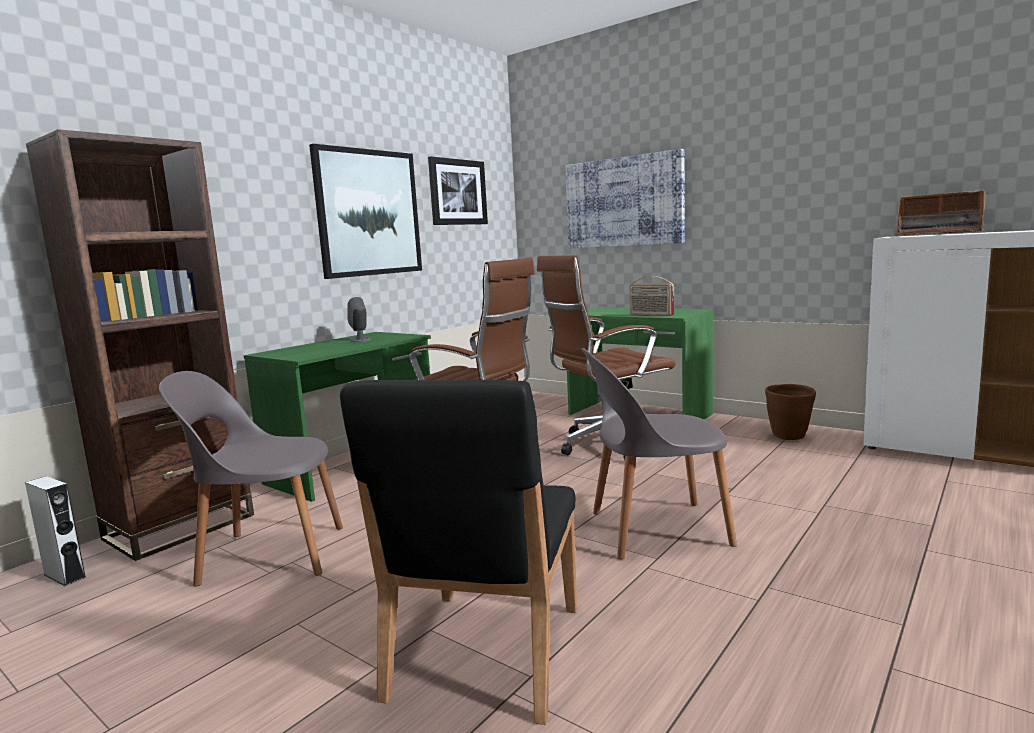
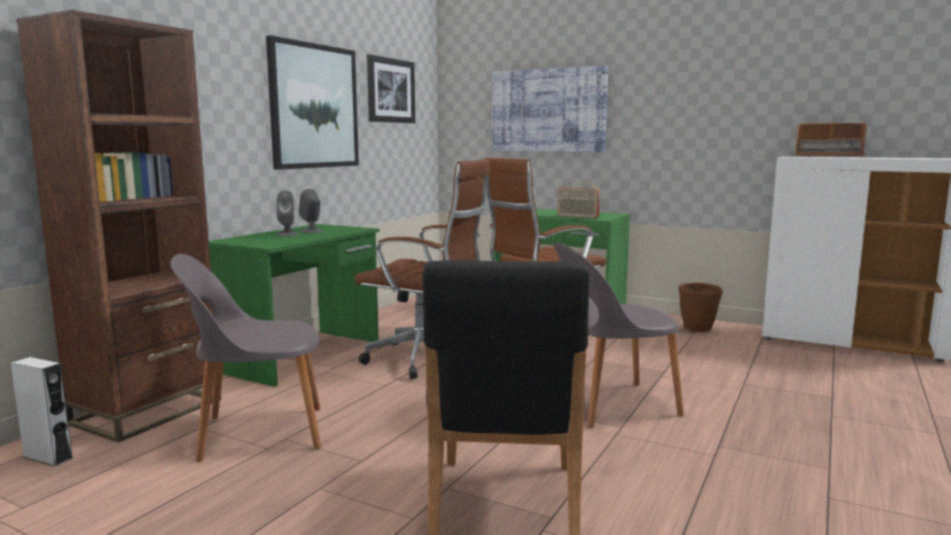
camera: 10 degrees left, 0 degrees up
(333, 344) = (287, 234): none -> grey speaker

